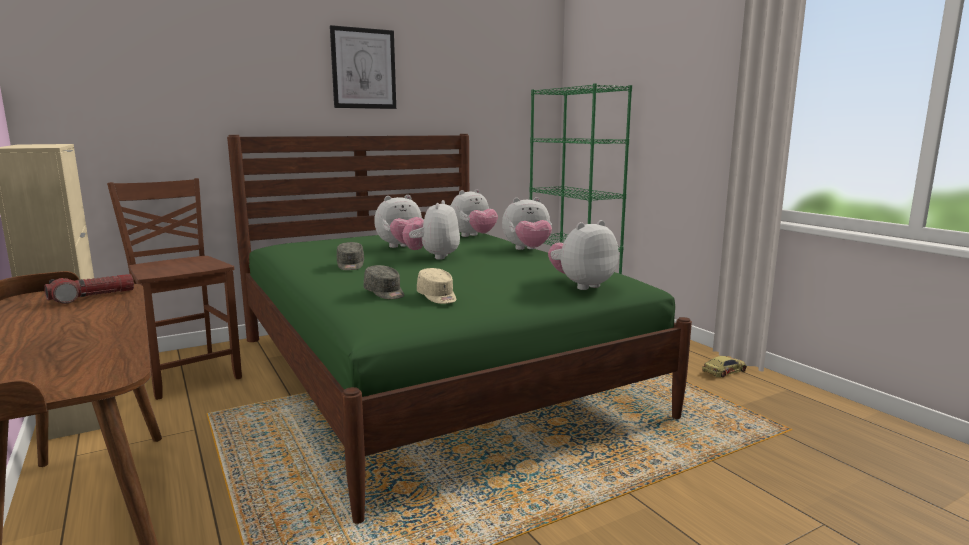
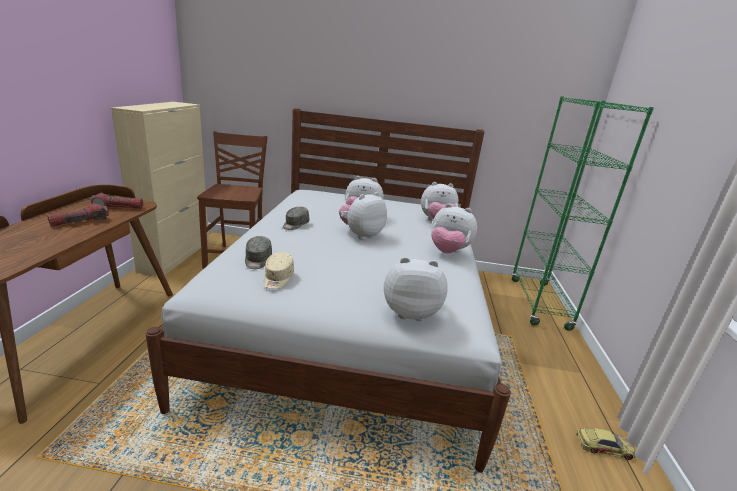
camera: 35 degrees right, 10 degrees up
(80, 318) = (80, 222): none -> flashlight
(363, 68) = (402, 65): picture -> none
(432, 373) = (353, 318): green bed -> white bed

